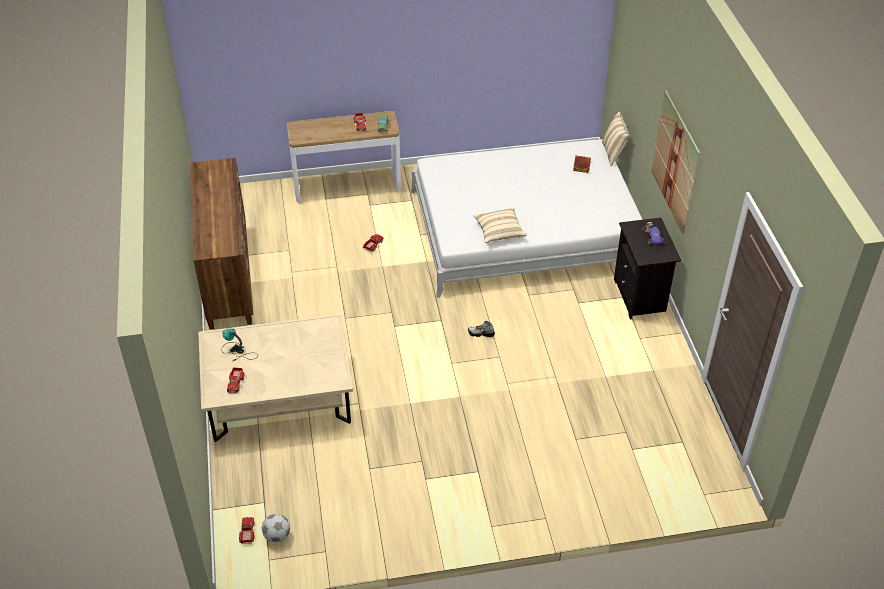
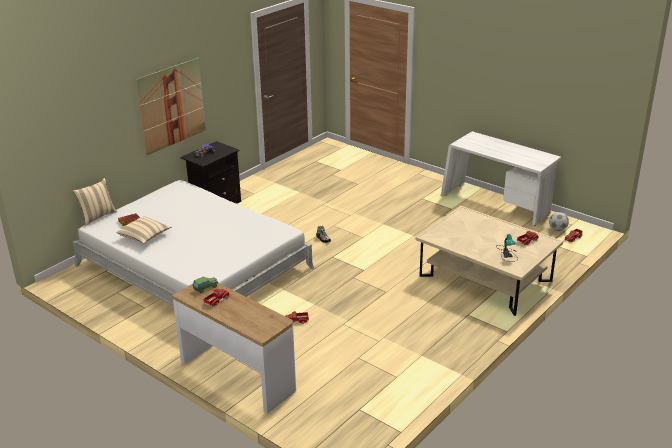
camera: 130 degrees left, 15 degrees down
(228, 276) = (429, 369): brown dresser -> none
(388, 528) = (496, 204): none -> white desk
(499, 232) = (250, 221): beige pillow -> beige pillow (144, 237)

